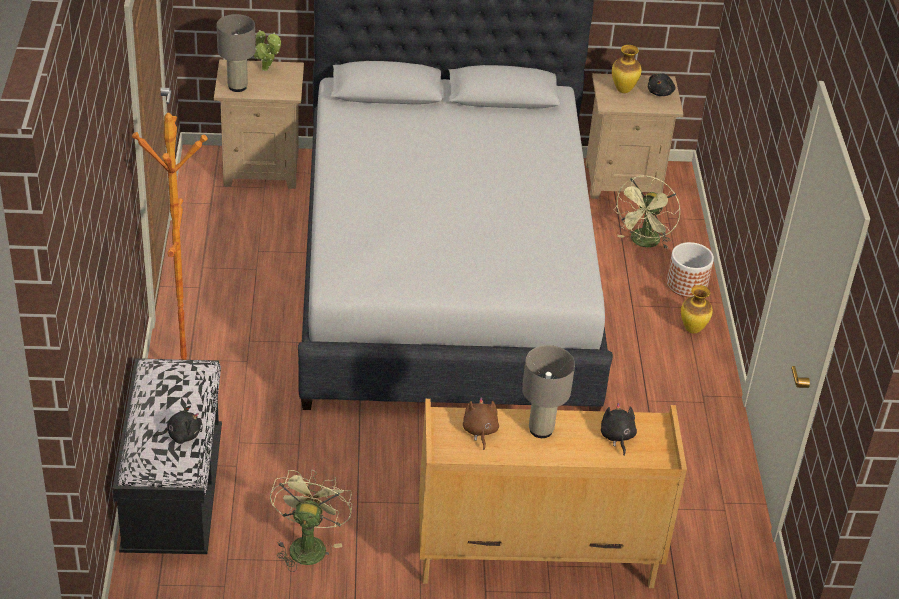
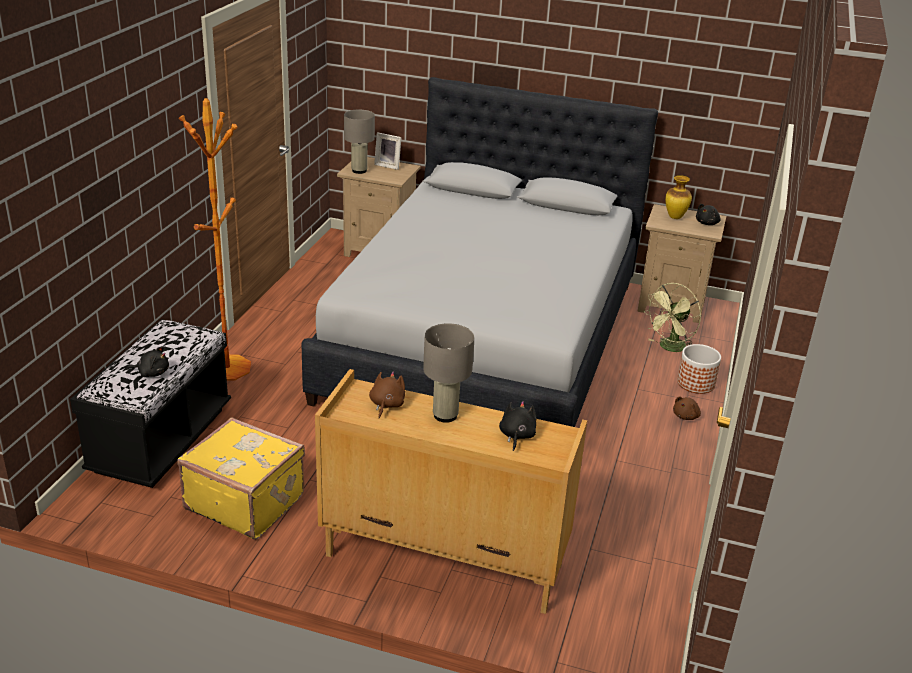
camera: 20 degrees right, 10 degrees down
(266, 70) = (388, 165): potted plant -> picture frame
(308, 544) = (245, 501): green fan -> yellow suitcase
(693, 329) = (686, 416): vase -> brown plush toy

